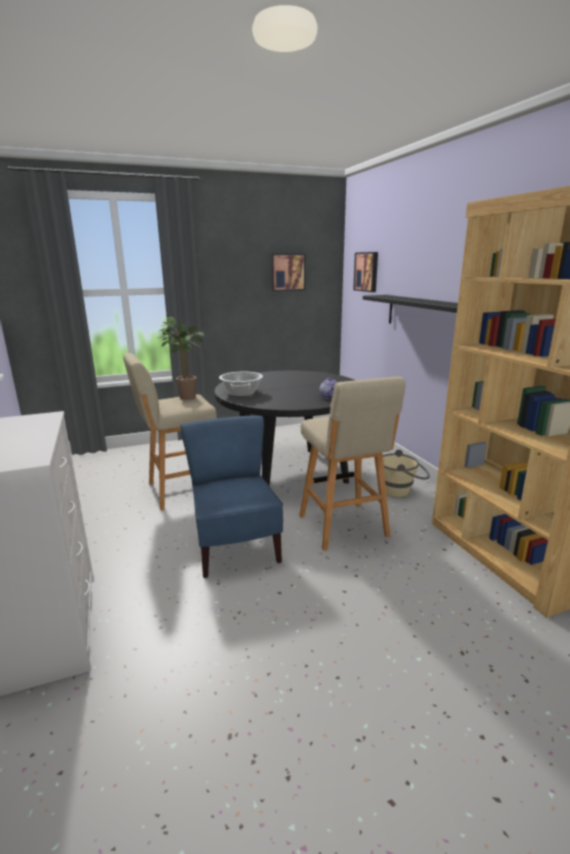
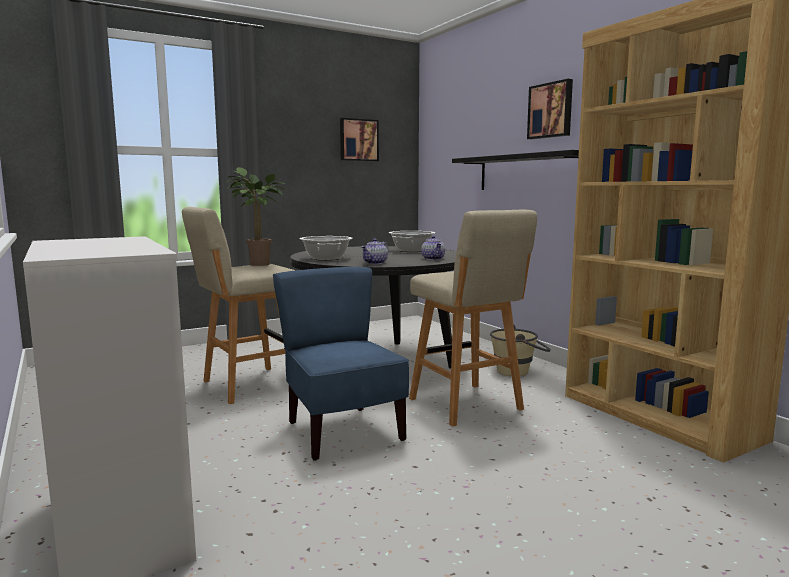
camera: 10 degrees left, 10 degrees down
(277, 403) = (375, 263): none -> teapot
(319, 381) = (411, 250): none -> cooking pot
(367, 271) = (450, 138): picture -> picture (551, 110)

